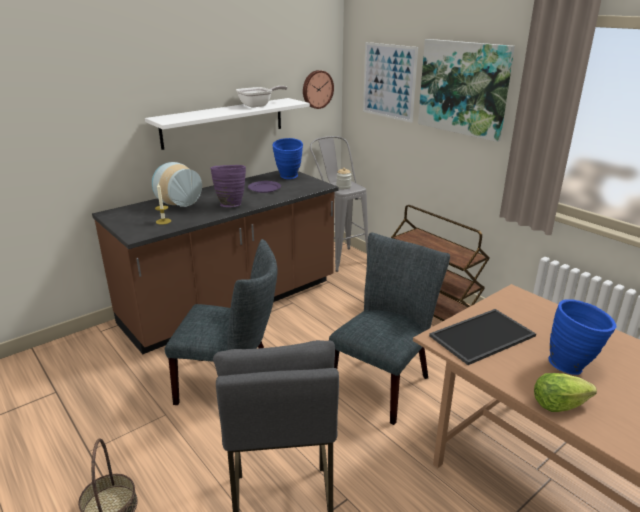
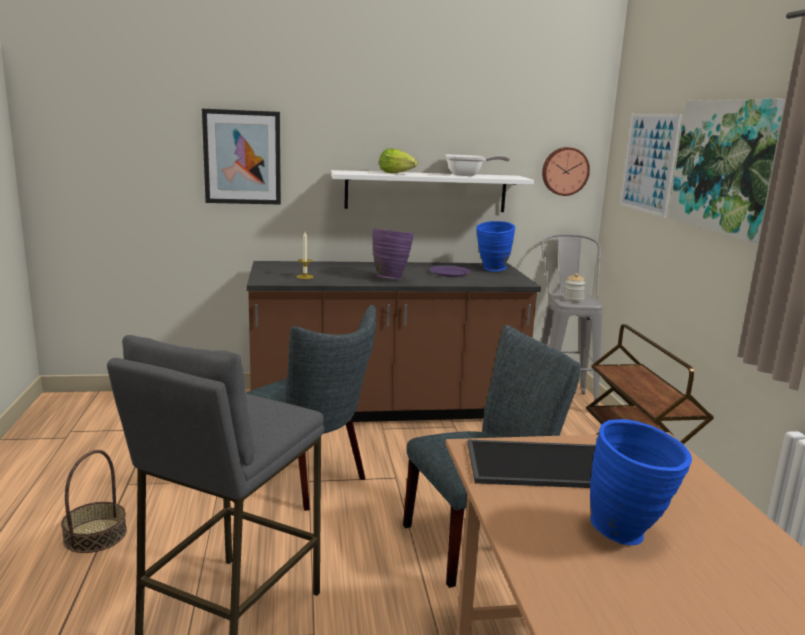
camera: 30 degrees right, 10 degrees down
(61, 119) = (242, 157): none -> picture
(176, 203) = (339, 268): vase -> none
(558, 404) = (541, 561): lettuce -> lettuce (396, 173)

